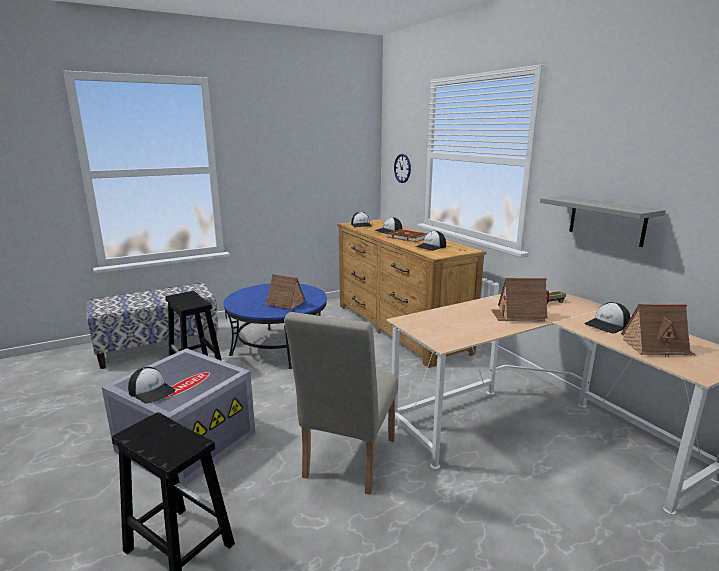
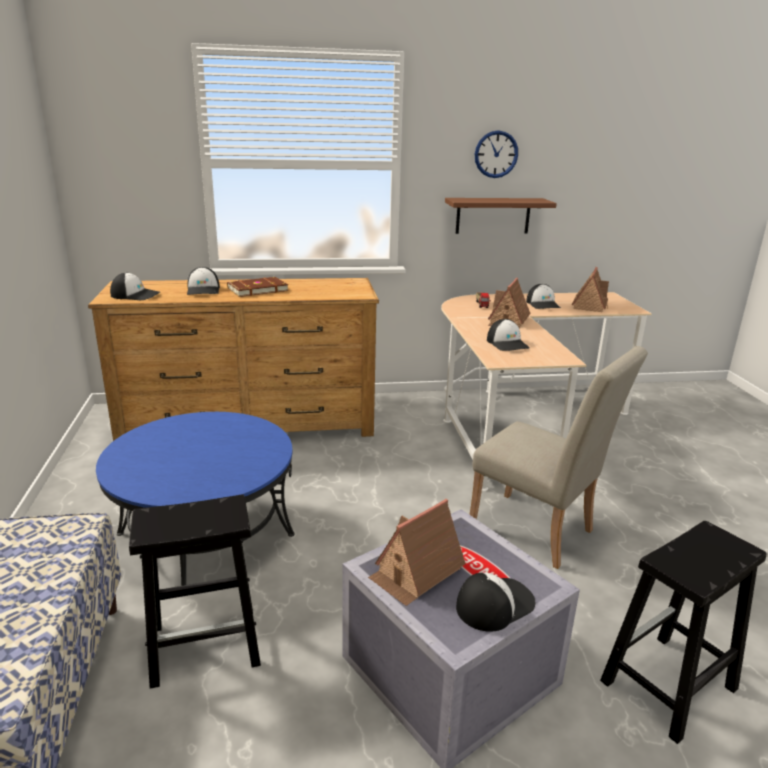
camera: 70 degrees left, 5 degrees up
(284, 303) = (232, 448): toy house -> toy house (416, 572)
(402, 168) = (132, 188): wall clock -> wall clock (496, 154)
(431, 247) = (321, 290): cap -> cap (507, 343)
(606, 220) = (493, 215): grey shelf -> brown shelf

